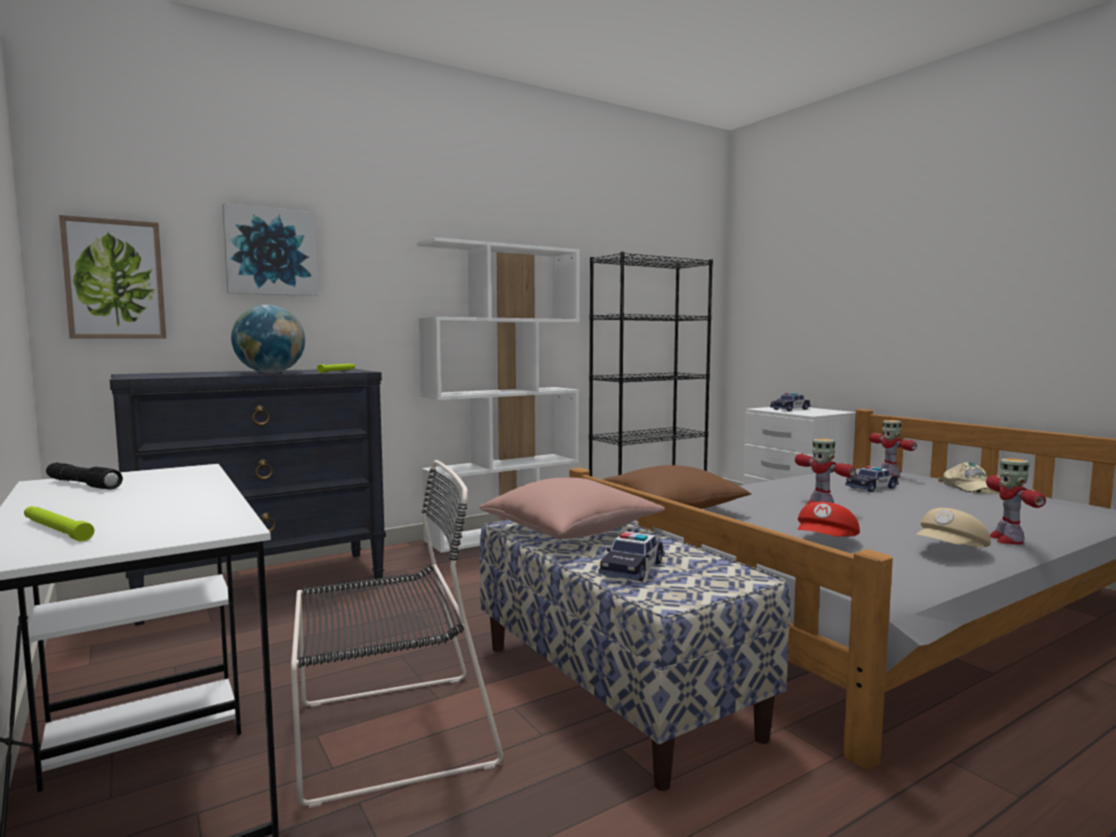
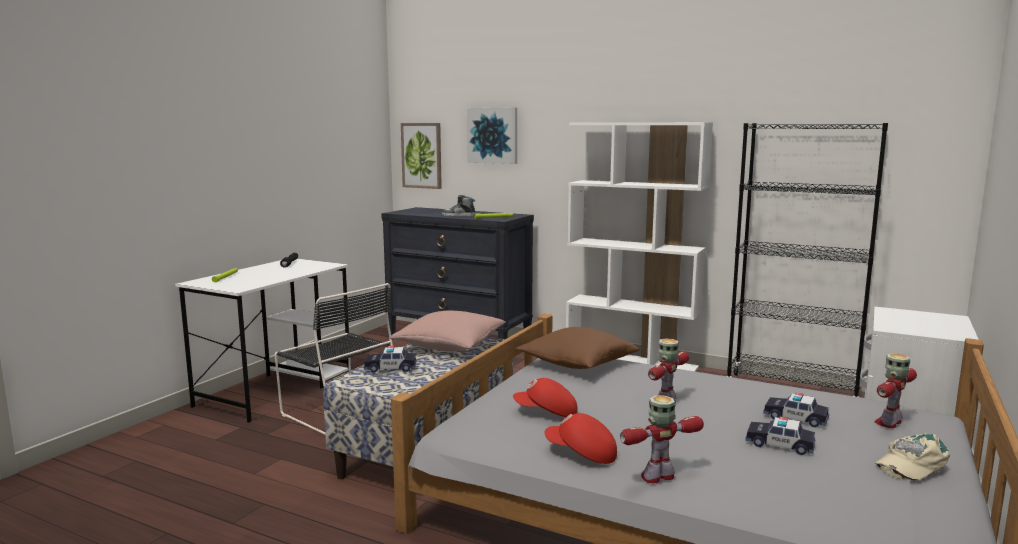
camera: 60 degrees right, 5 degrees up
(270, 373) = (458, 215): globe -> shoe
(790, 409) = (917, 319): toy car -> toy car (779, 444)
(951, 551) = (581, 454): beige cap -> red cap

